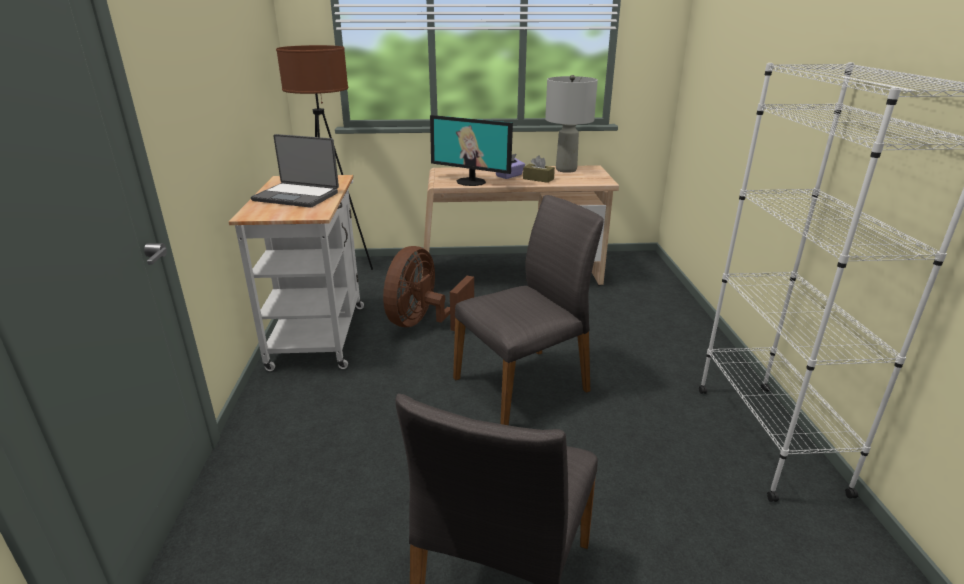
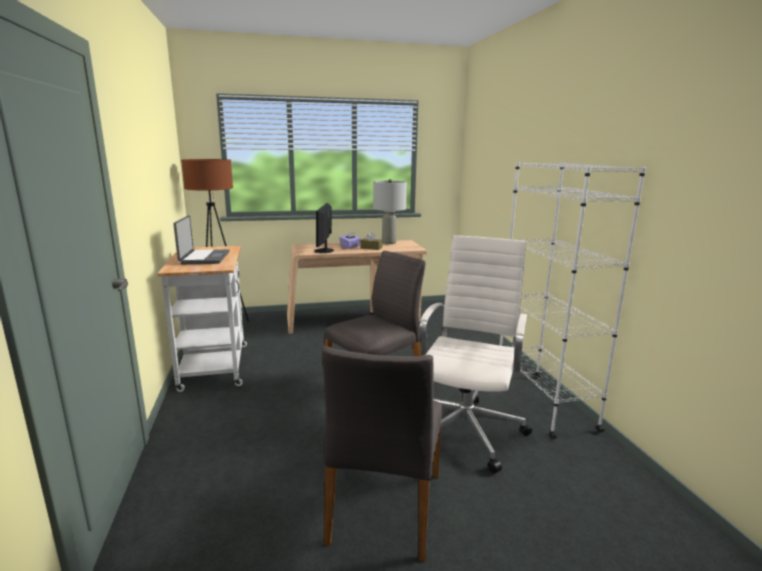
camera: 10 degrees left, 10 degrees down
(297, 196) = (204, 258): laptop -> laptop turned 105 degrees counterclockwise
(423, 323) = (294, 353): brown fan -> none
(471, 181) = (324, 251): monitor -> monitor turned 75 degrees clockwise
(642, 470) = (466, 429): none -> white office chair

